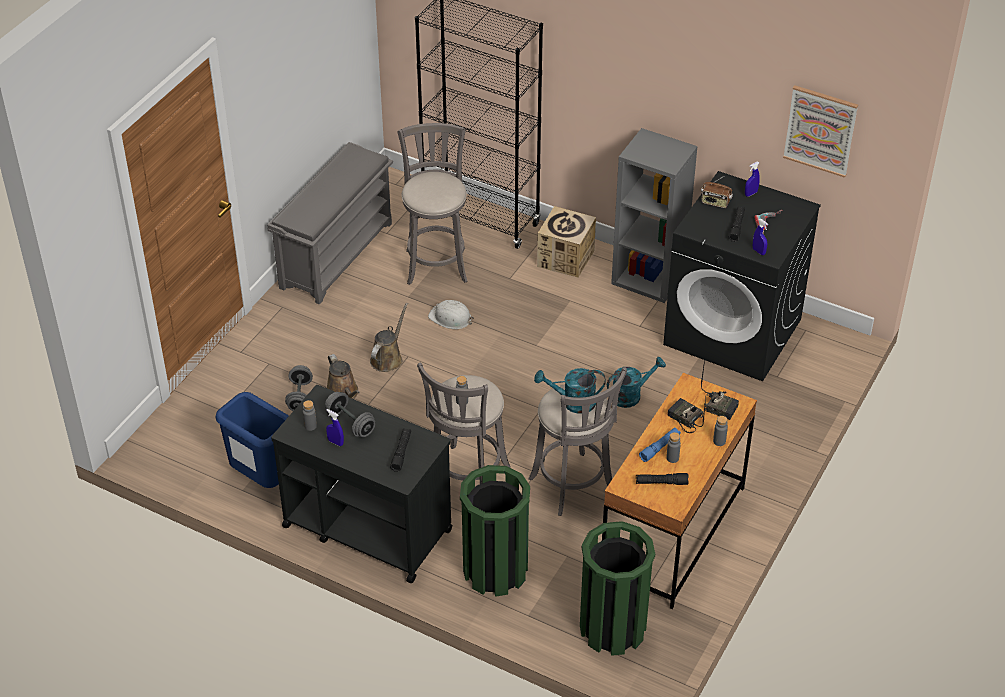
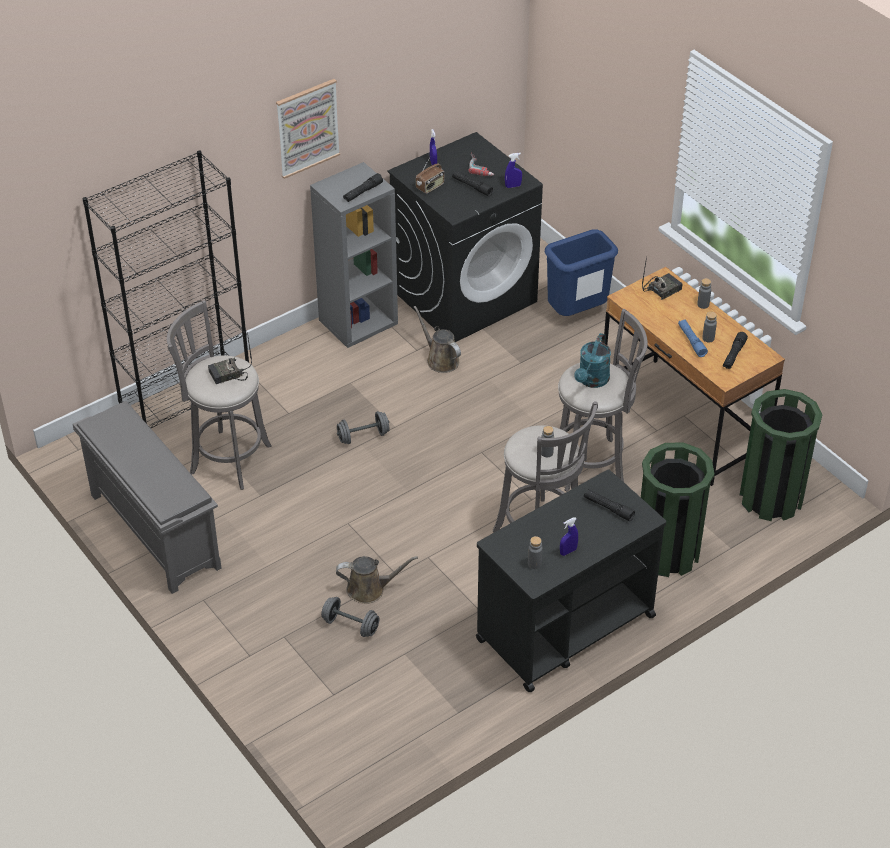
camera: 65 degrees left, 0 degrees up
(261, 480) = (452, 692): blue trash can -> blue trash can (577, 314)
(350, 423) = (547, 533): grey dumbbell -> grey dumbbell (363, 436)
(388, 358) = (340, 539): brown watering can -> brown watering can (440, 359)
(450, 318) = (315, 474): white hard hat -> none
(565, 258) = (290, 365): cardboard box -> none
(631, 395) = (502, 387): turquoise watering can -> none
(654, 159) = (363, 192): none -> black flashlight
(684, 419) = (665, 315): radio -> radio (228, 375)
(820, 130) = (461, 64): picture -> picture (307, 128)

